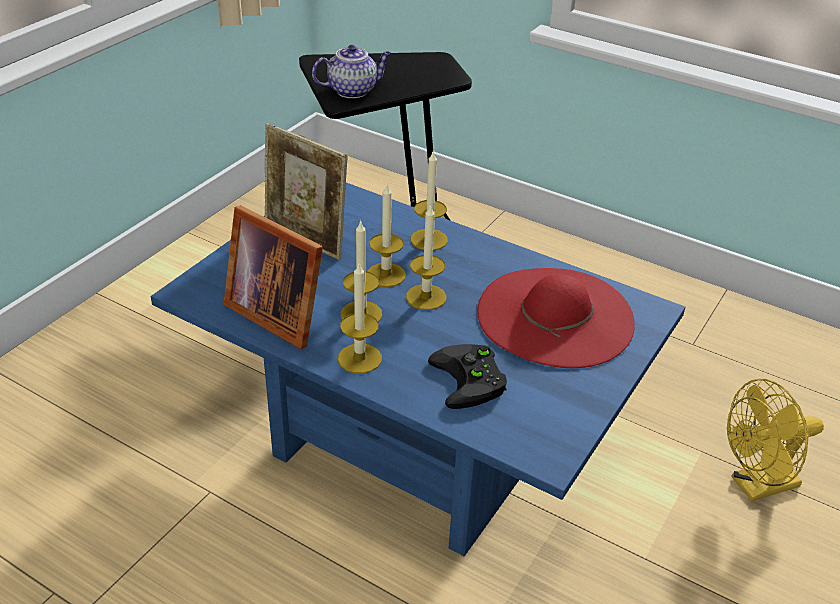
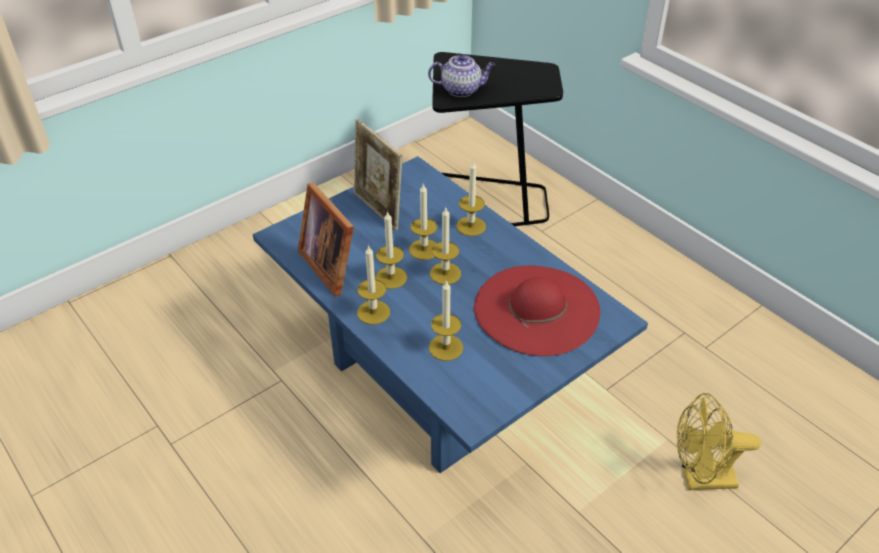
camera: 20 degrees right, 5 degrees up
(472, 381) = (446, 347): black game controller -> candle

